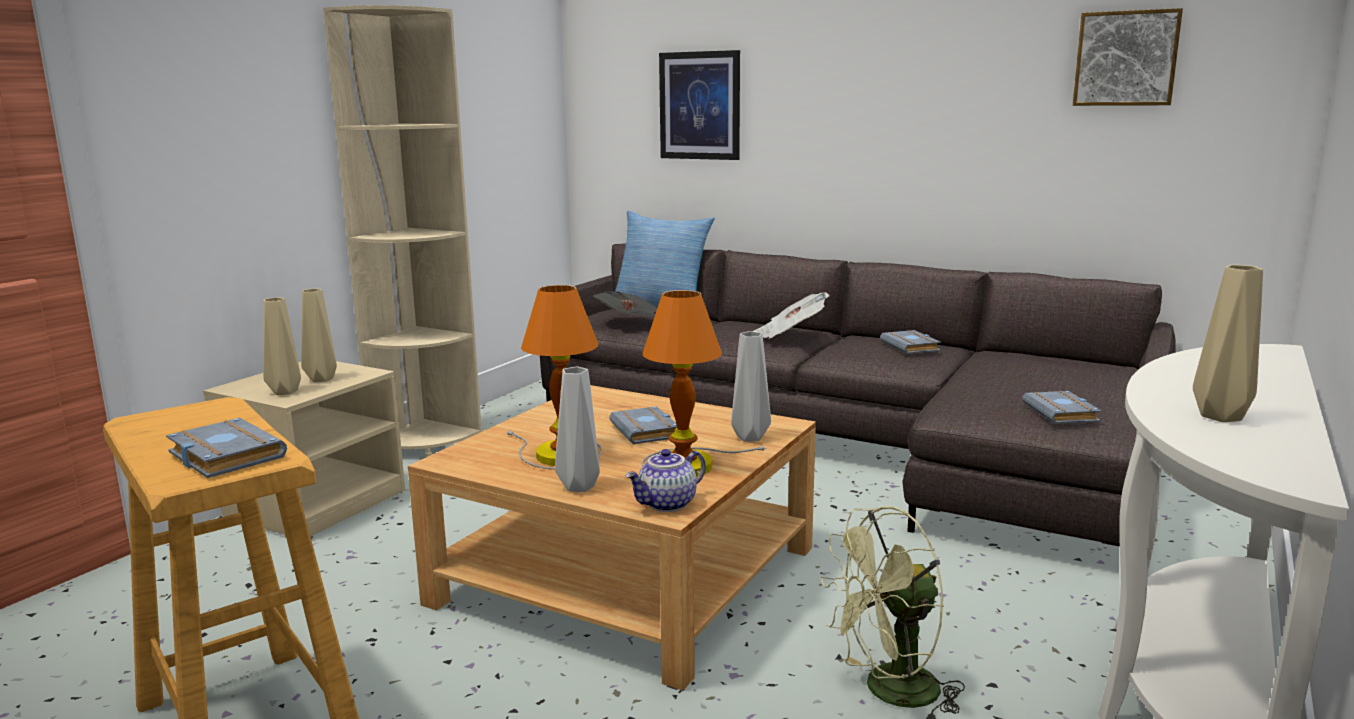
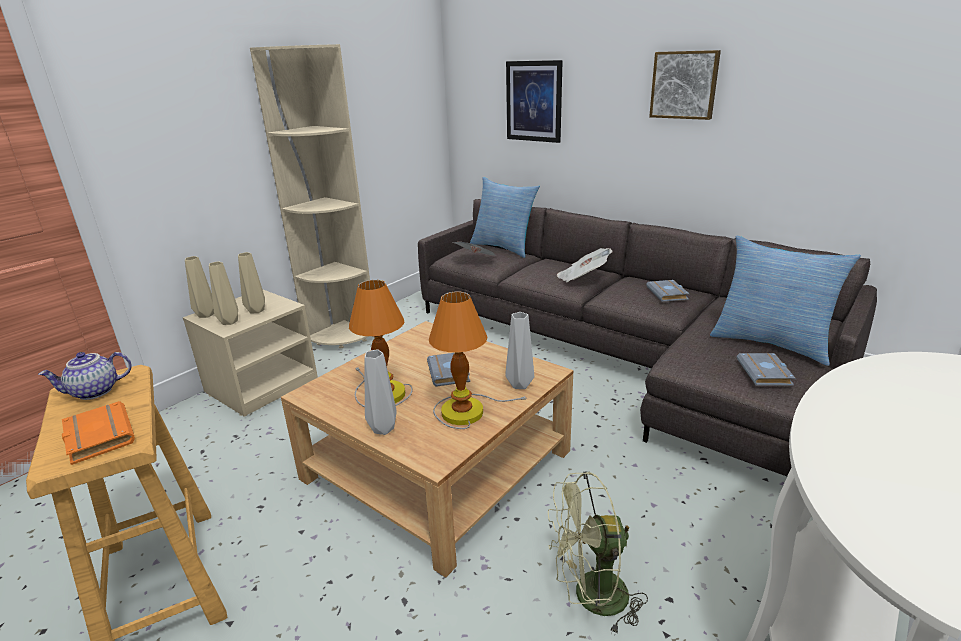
camera: 10 degrees right, 10 degrees up
(222, 456) = (97, 437): grey book -> orange book
(667, 504) = (437, 454): teapot -> teapot (94, 392)
(1058, 387) = (770, 343): none -> pillow
(1126, 58) = (865, 72): picture -> picture (684, 85)
(1220, 416) = (869, 460): beige vase -> beige vase (207, 314)

